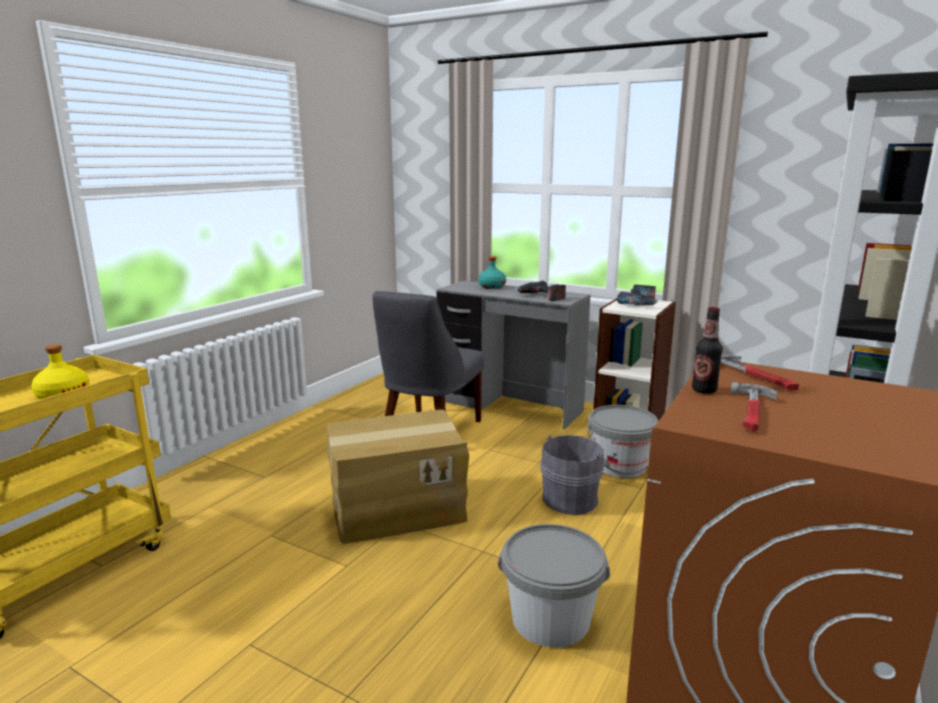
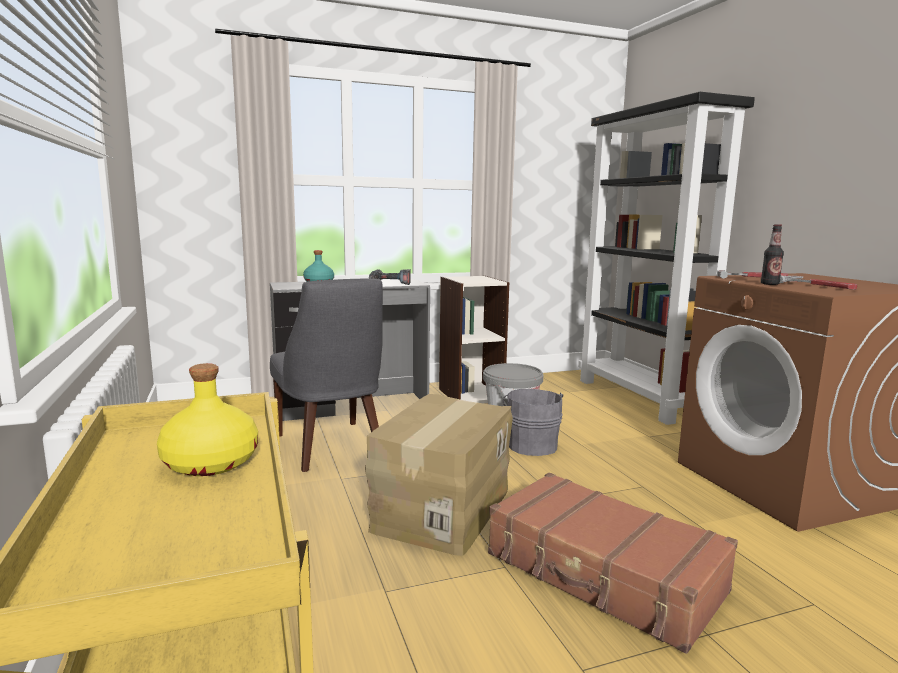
camera: 50 degrees left, 5 degrees down
(385, 613) = (603, 574): none -> brown suitcase
(550, 619) = (674, 512): grey bucket -> none
(640, 303) = (472, 278): power drill -> none

